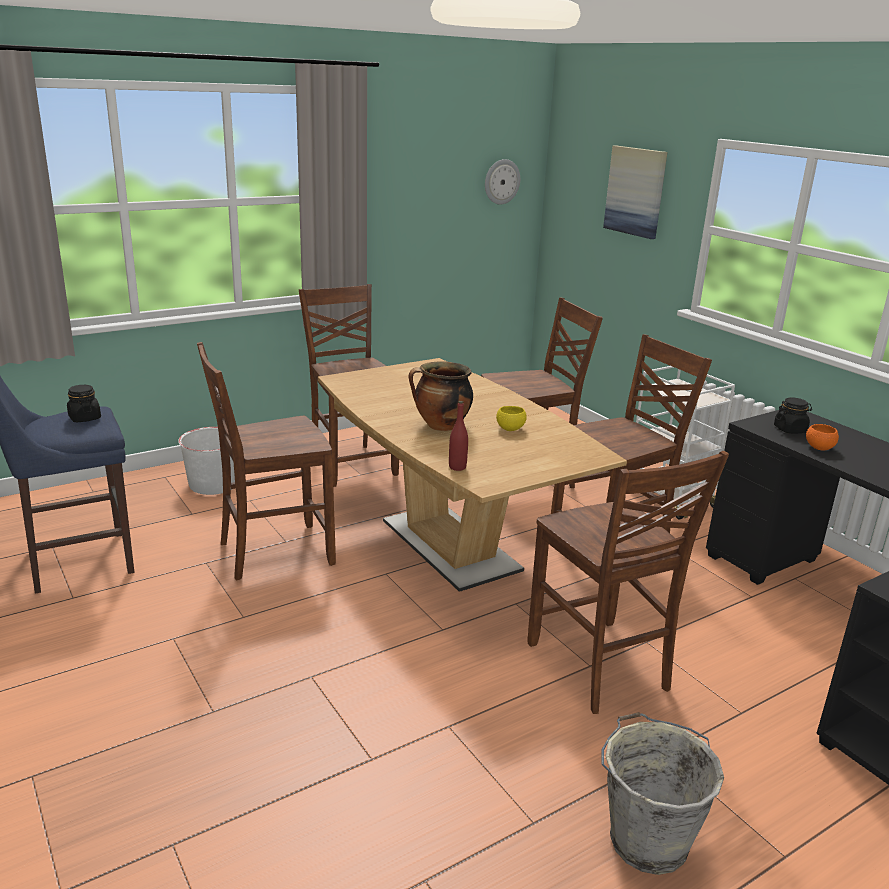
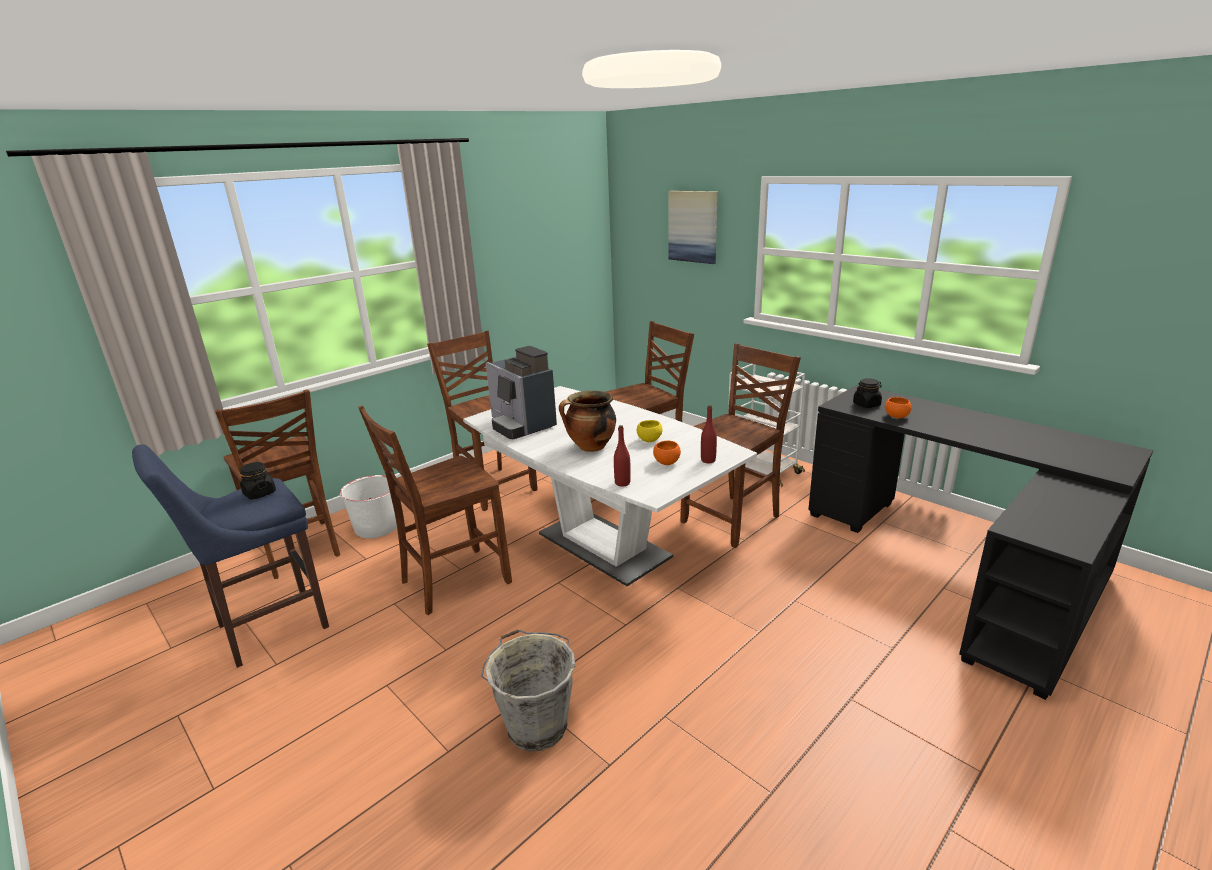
camera: 10 degrees left, 0 degrees up
(377, 392) = (521, 425): none -> coffee machine
(450, 545) = (603, 546): brown dining table -> white dining table
(501, 181) = (577, 230): wall clock -> none
(517, 454) = (666, 462): none -> orange bowl
(565, 460) = (708, 460): none -> red bottle
(599, 667) = (767, 632): brown chair -> brown chair (298, 550)
(646, 838) = (868, 783): grey bucket -> grey bucket (536, 724)

